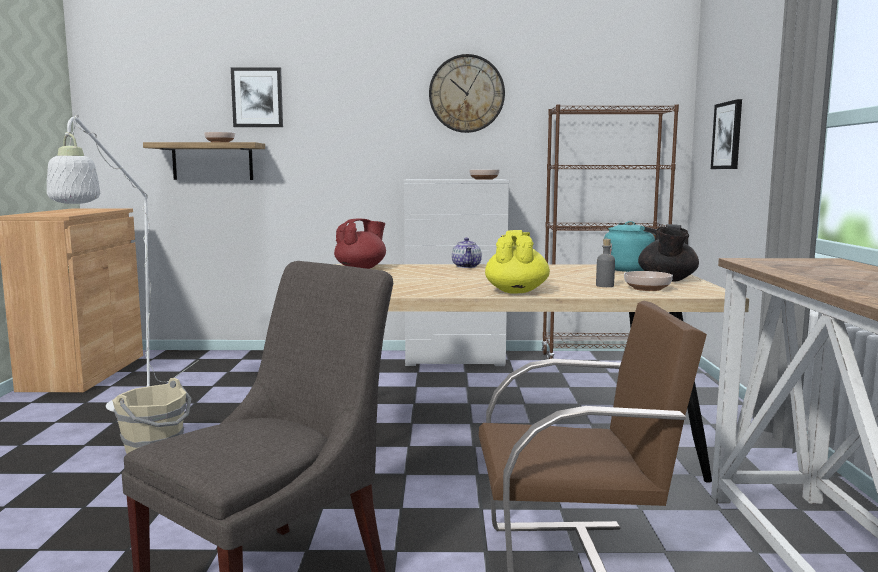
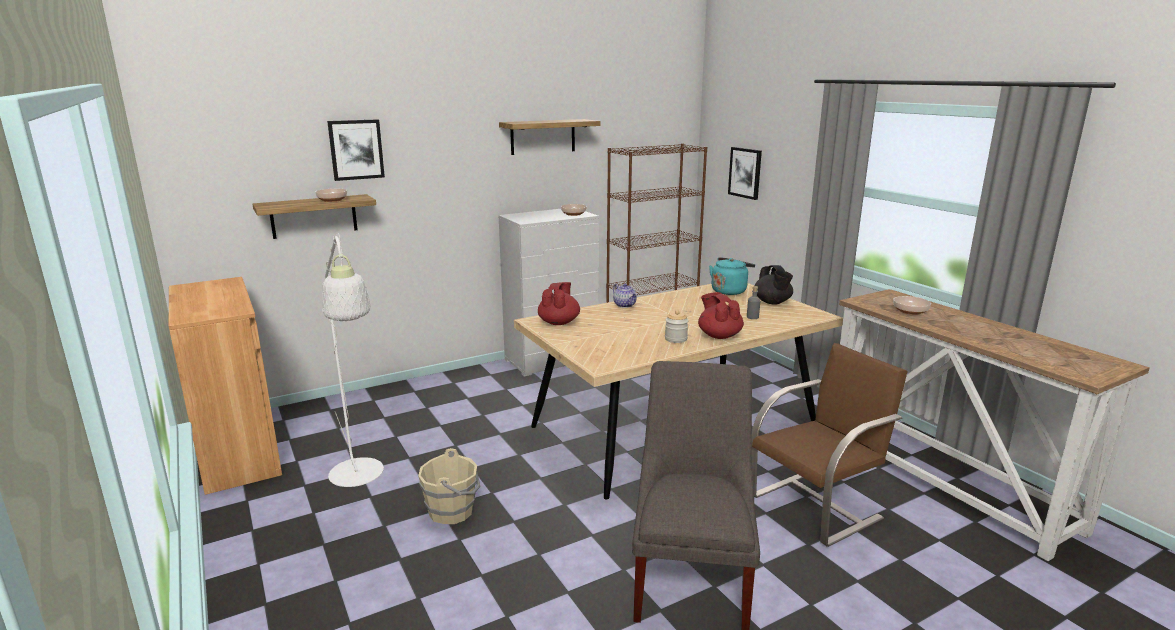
camera: 30 degrees left, 10 degrees up
(454, 288) = (676, 339): none -> jar
(466, 94) = (543, 136): wall clock -> shelf
(516, 291) = (719, 335): yellow teapot -> red teapot
(646, 288) = (779, 316): bowl -> bowl (910, 311)

